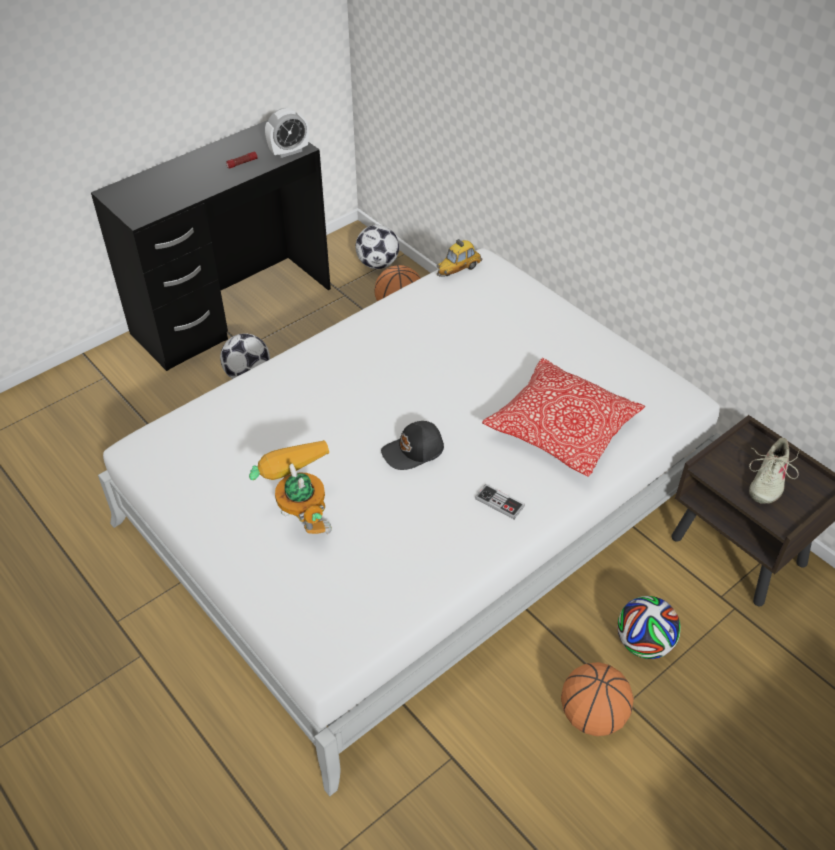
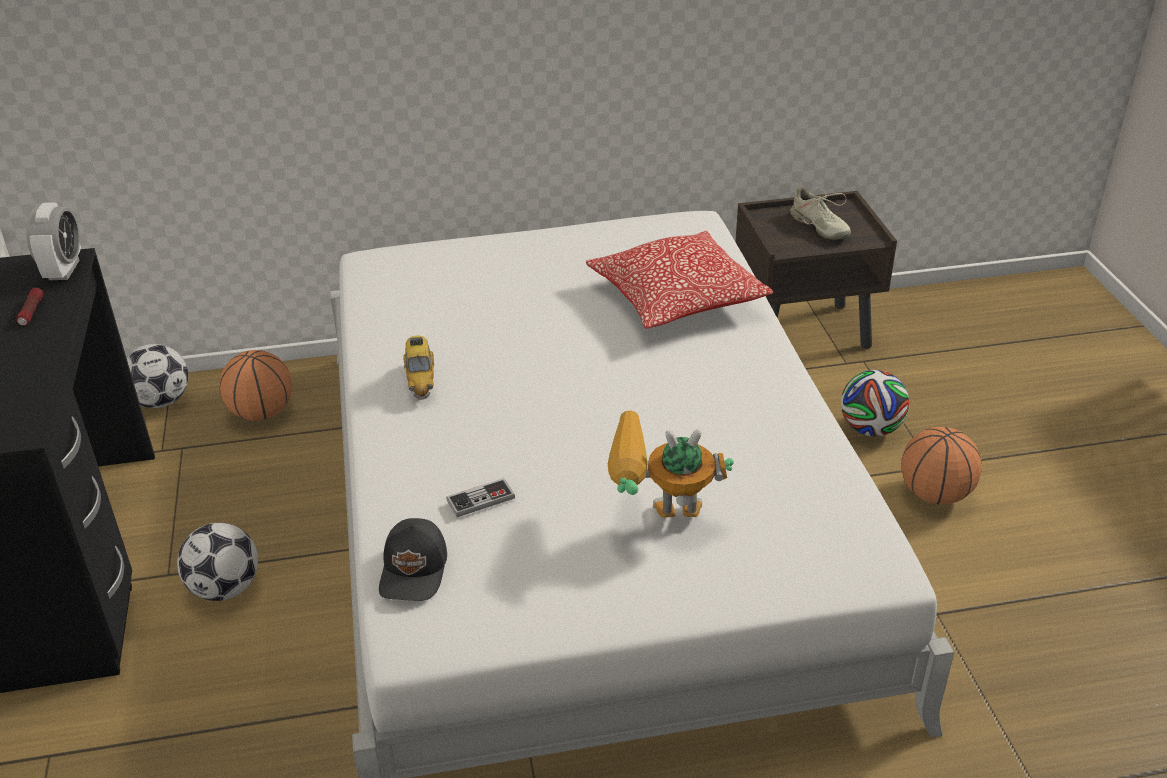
camera: 60 degrees left, 10 degrees down
(413, 452) = (627, 402): black cap -> black cap (415, 570)
(458, 269) = (364, 278): toy car -> toy car (421, 382)
(499, 503) = (743, 373): game controller -> game controller (481, 499)

